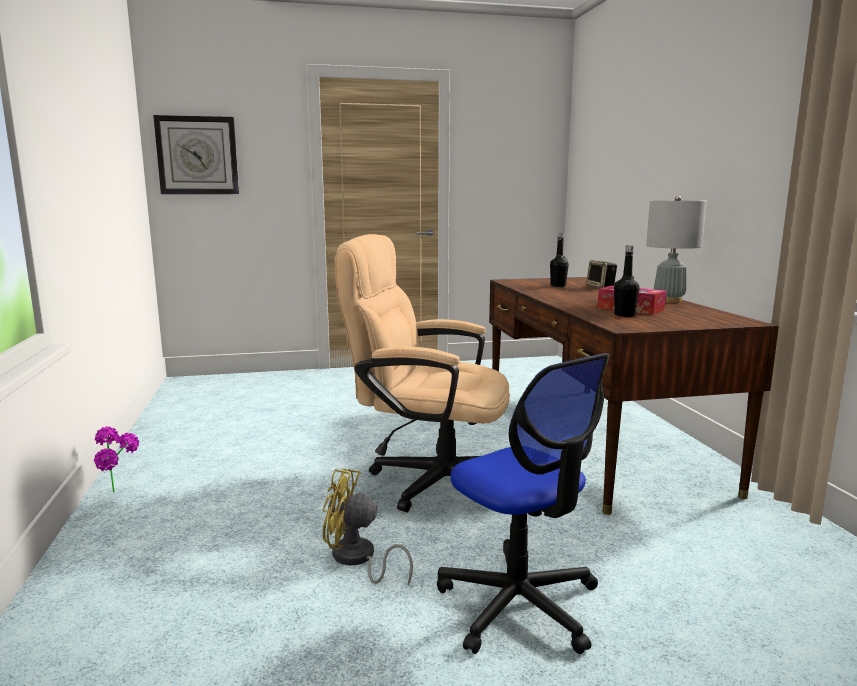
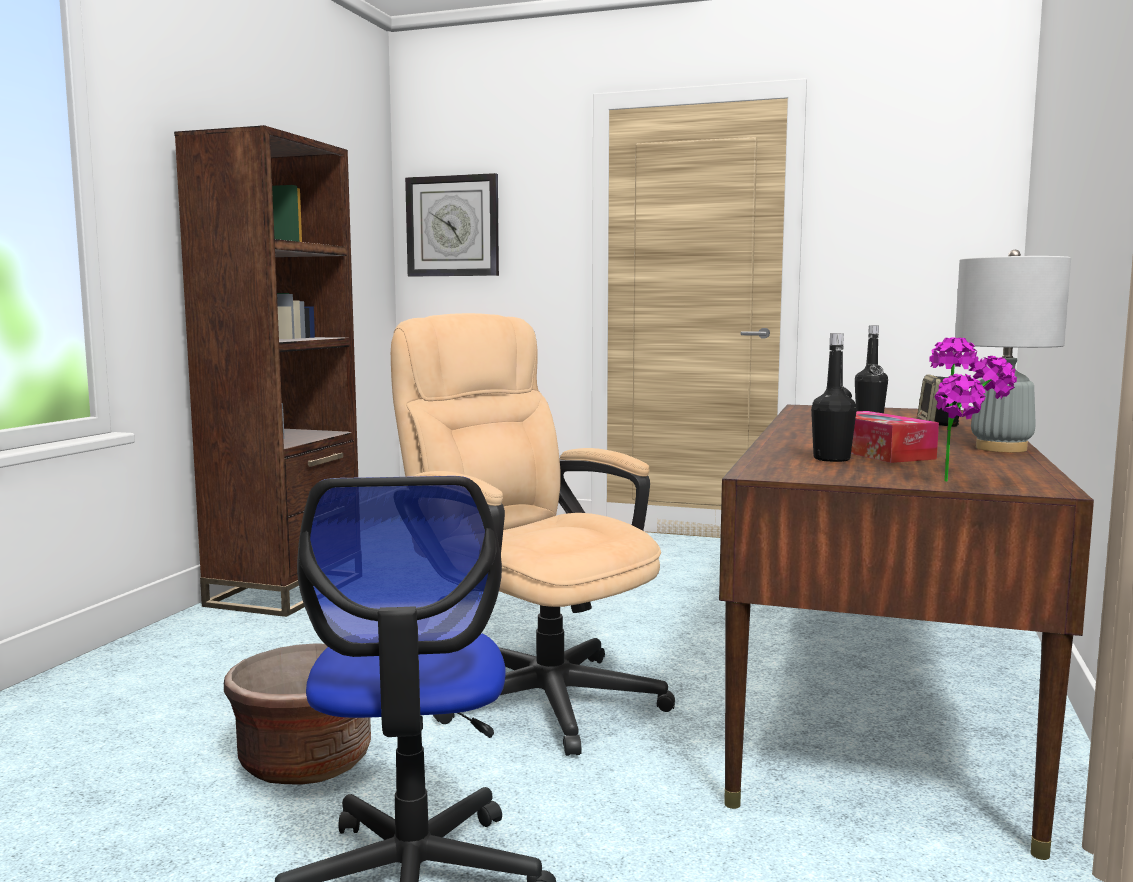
camera: 30 degrees right, 5 degrees down
(120, 493) = (188, 627): potted plant -> potted plant (964, 484)
(161, 450) = (286, 591): none -> brown bookcase
(357, 559) = (306, 762): yellow fan -> brown planter

